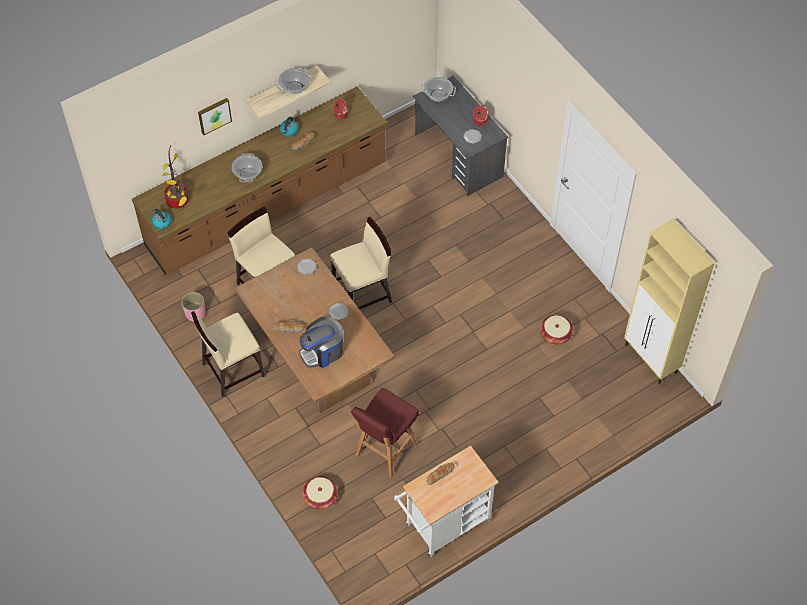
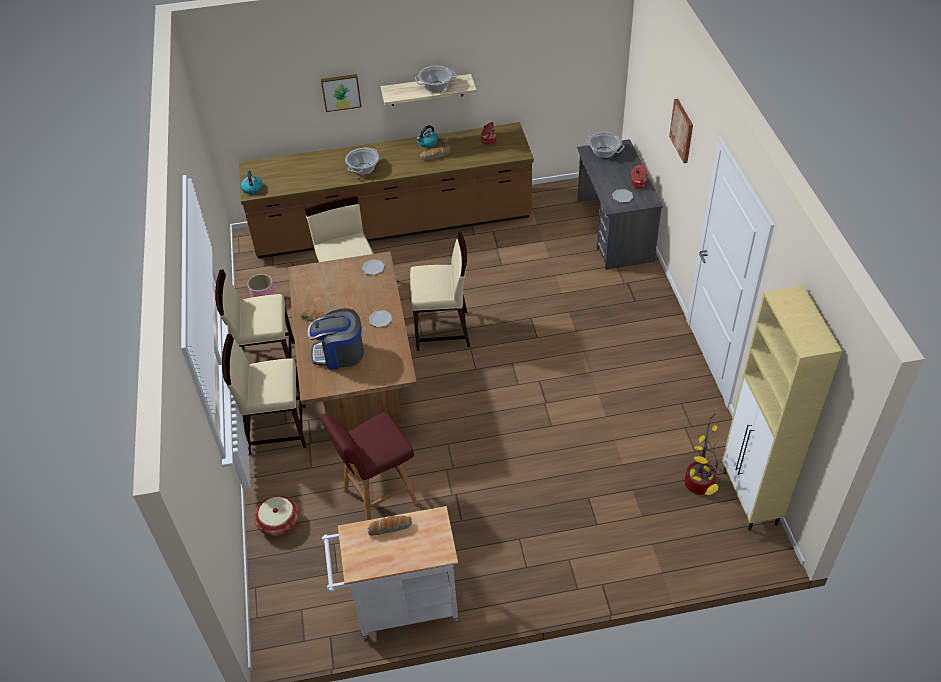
camera: 25 degrees right, 10 degrees down
(179, 201) = (282, 175): potted plant -> potted plant (701, 485)
(274, 424) = (276, 429): none -> beige chair
(522, 86) = (682, 130): none -> picture
(555, 334) = (641, 435): basket -> none

